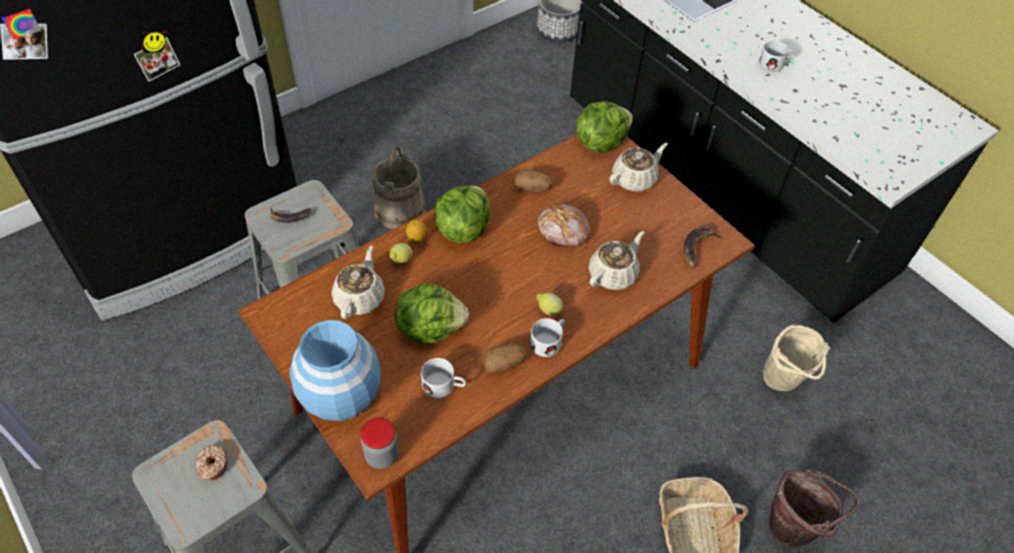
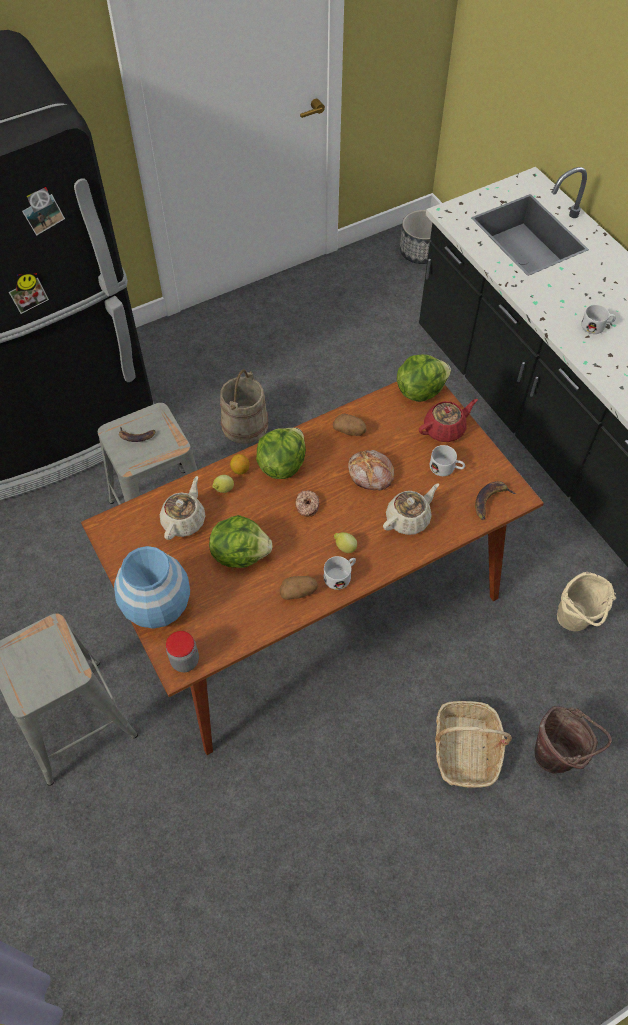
camera: 10 degrees right, 5 degrees up
(212, 465) = (50, 651): donut -> donut (306, 506)
(444, 386) = (245, 606): white mug -> white mug (446, 468)
(634, 179) = (445, 429): beige teapot -> red teapot

